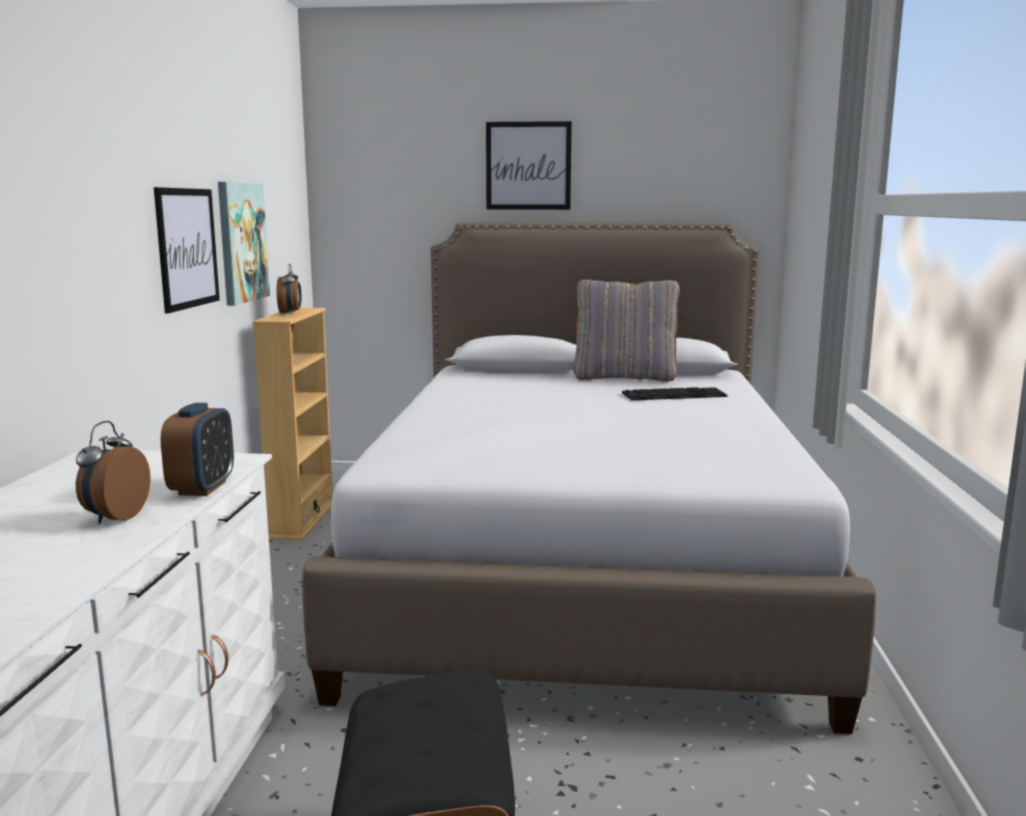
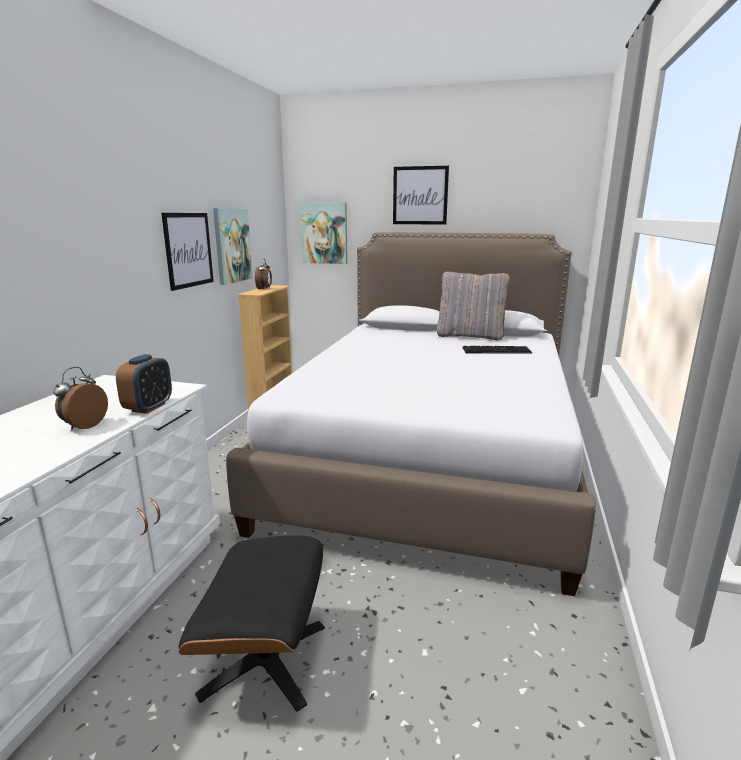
camera: 10 degrees right, 5 degrees up
(374, 224) = (324, 233): none -> picture

